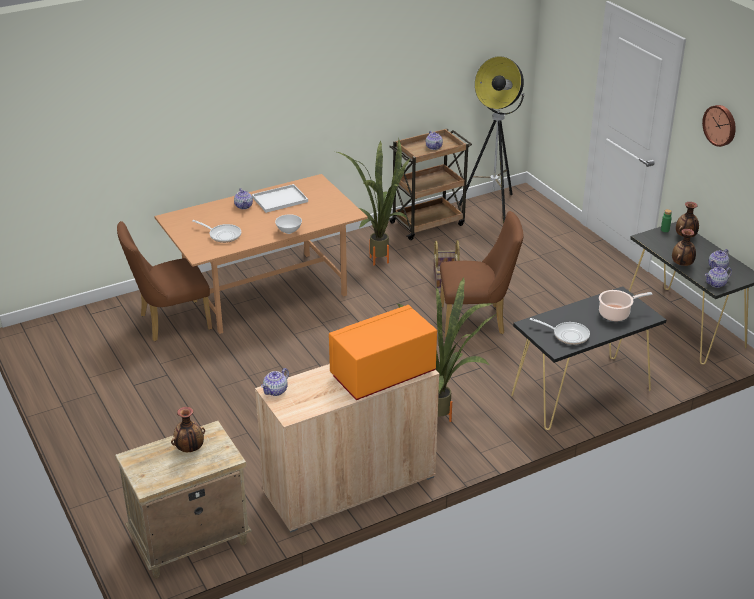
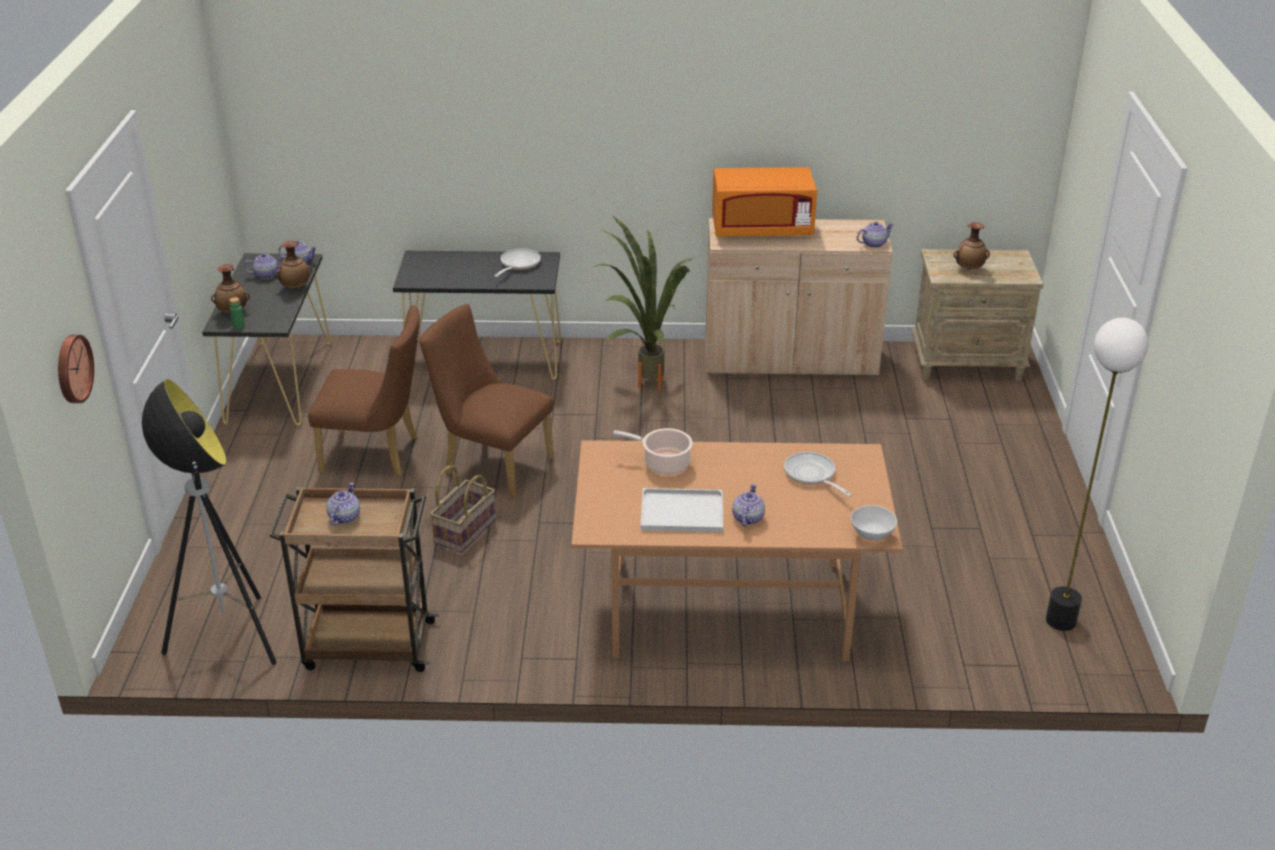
camera: 150 degrees left, 0 degrees up
(69, 344) = (1060, 621): none -> floor lamp
(170, 323) = (898, 604): brown chair -> brown chair (377, 455)
(289, 231) = (712, 450): white bowl -> white bowl (871, 535)
(379, 256) = (509, 608): potted plant -> none
(567, 335) = (518, 264): frying pan -> frying pan turned 60 degrees clockwise
(616, 314) = (443, 267): cooking pot -> cooking pot (663, 463)
(720, 125) = (181, 160): wall clock -> wall clock (72, 368)

